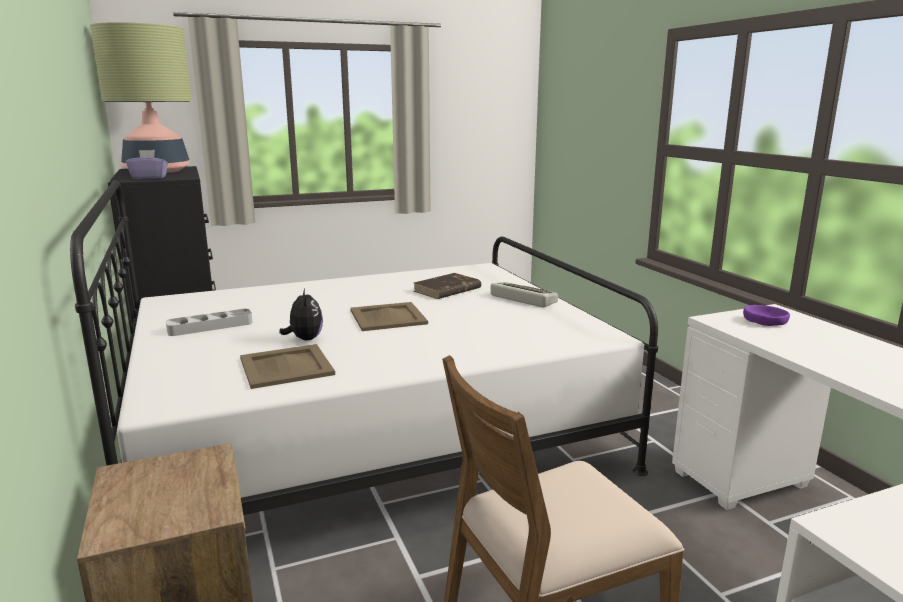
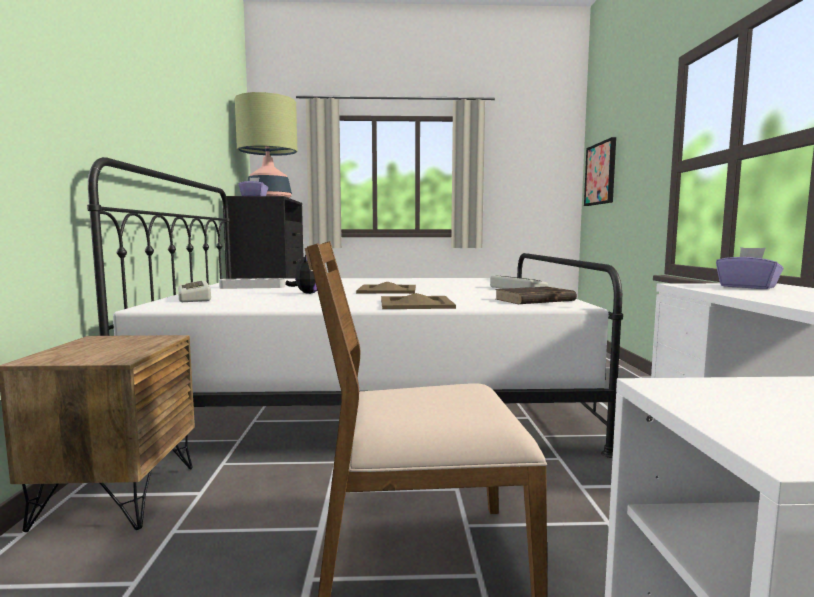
camera: 20 degrees right, 10 degrees down
(176, 370) = (196, 297): none -> keyboard
(287, 366) = (272, 300): beige tray -> beige tray (416, 303)
(447, 290) = (456, 284): brown book -> brown book (534, 300)
(563, 125) = (601, 173): none -> picture
(765, 321) = (747, 287): purple bowl -> purple tissue box

